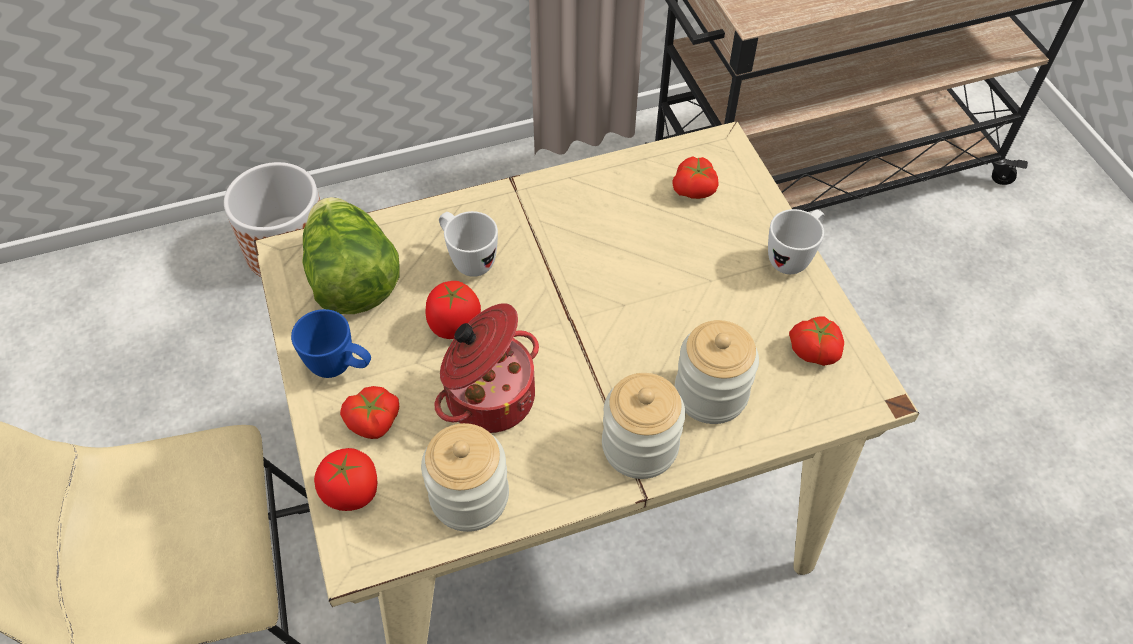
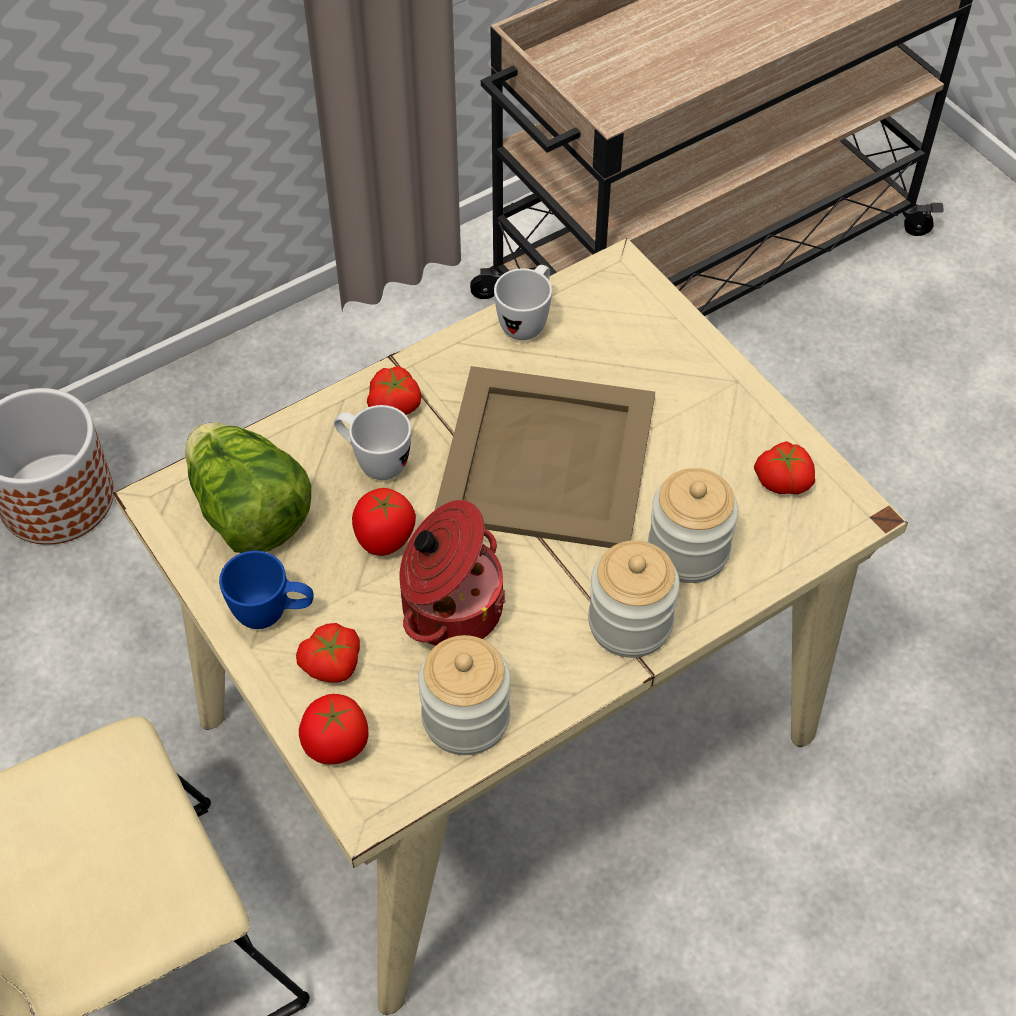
camera: 15 degrees left, 0 degrees up
(610, 287) = (544, 459): none -> beige tray
(695, 190) = (604, 328): tomato -> tomato (396, 405)
(793, 257) = (733, 382): white mug -> white mug (527, 321)

